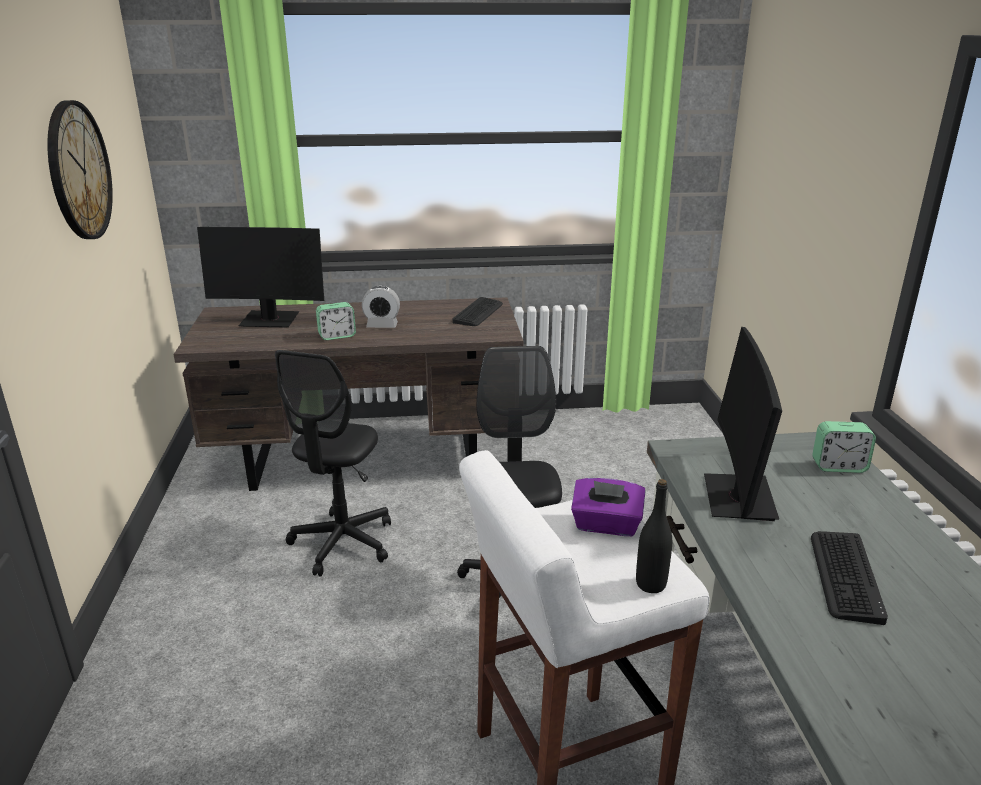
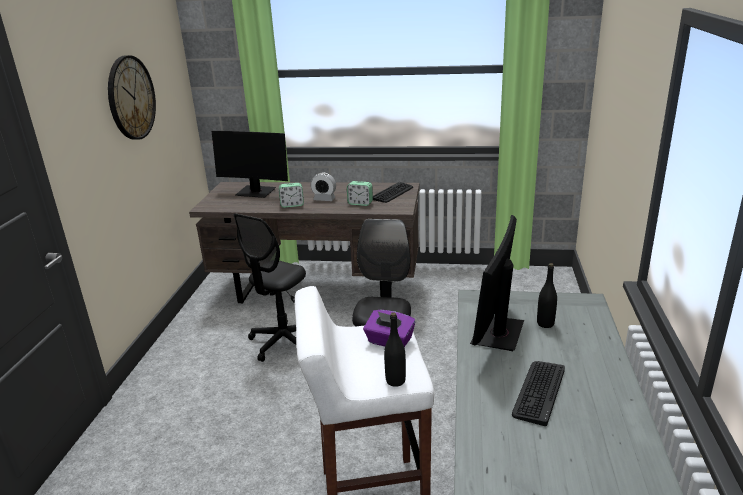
camera: 15 degrees right, 0 degrees up
(793, 478) = (545, 324): none -> black bottle
(838, 466) = (585, 319): alarm clock -> alarm clock (360, 203)

